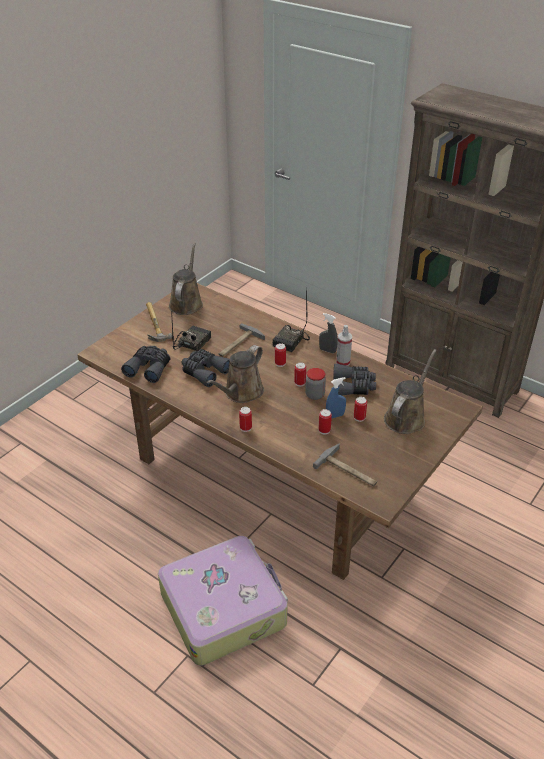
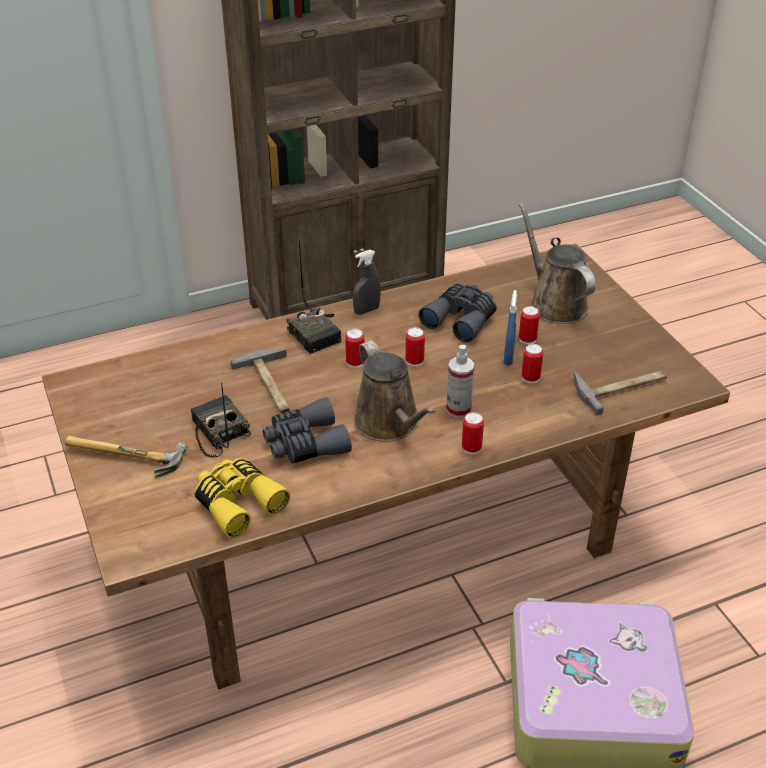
camera: 60 degrees left, 0 degrees up
(149, 368) = (237, 503): grey binoculars -> yellow binoculars
(186, 303) = (104, 401): brown watering can -> none
(315, 395) = (451, 358): jar -> none
(343, 362) = (404, 308): spray bottle -> spray bottle (458, 409)

